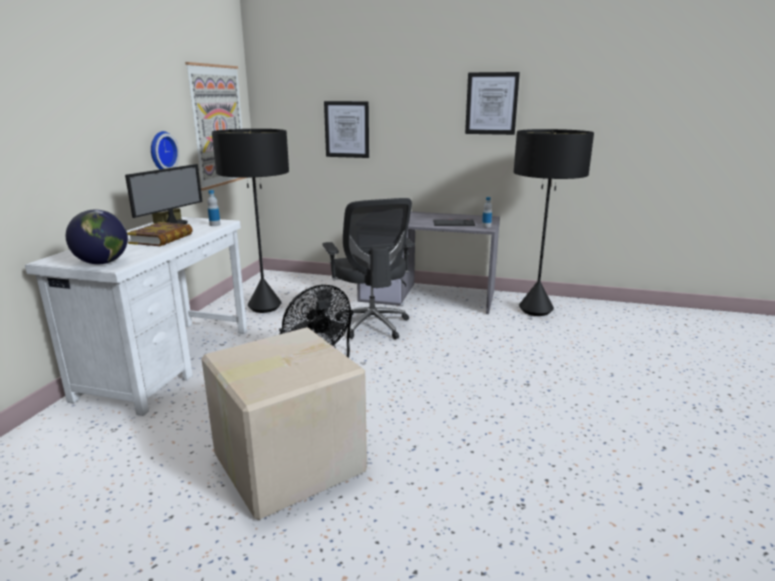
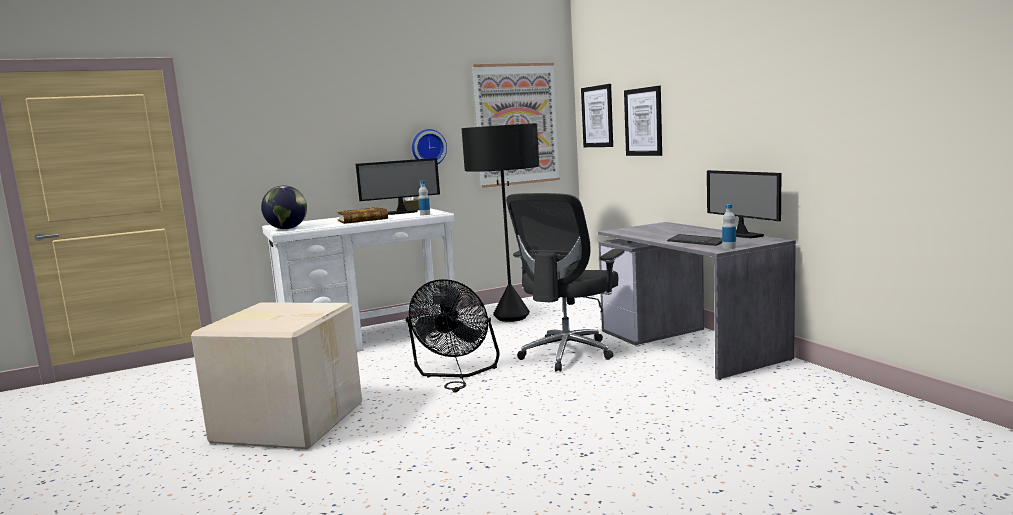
camera: 50 degrees right, 10 degrees down
(461, 216) = (741, 235): none -> monitor
(491, 103) = (782, 71): picture -> picture (597, 116)
(535, 311) = (798, 394): black floor lamp -> none

